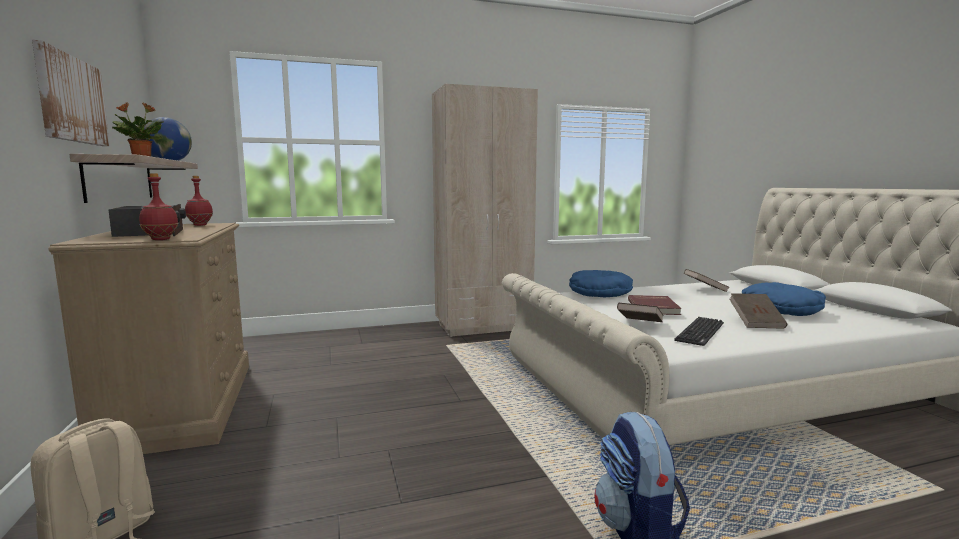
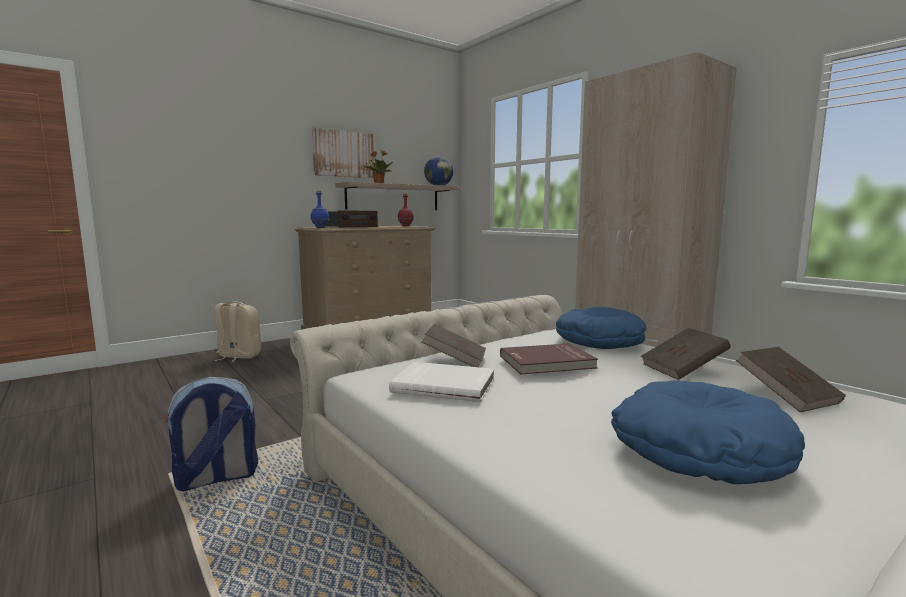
camera: 70 degrees right, 0 degrees up
(161, 239) = (320, 227): red bottle -> blue bottle
(700, 332) = (444, 384): keyboard -> white book
(756, 322) = (541, 419): brown book -> brown book (683, 369)

